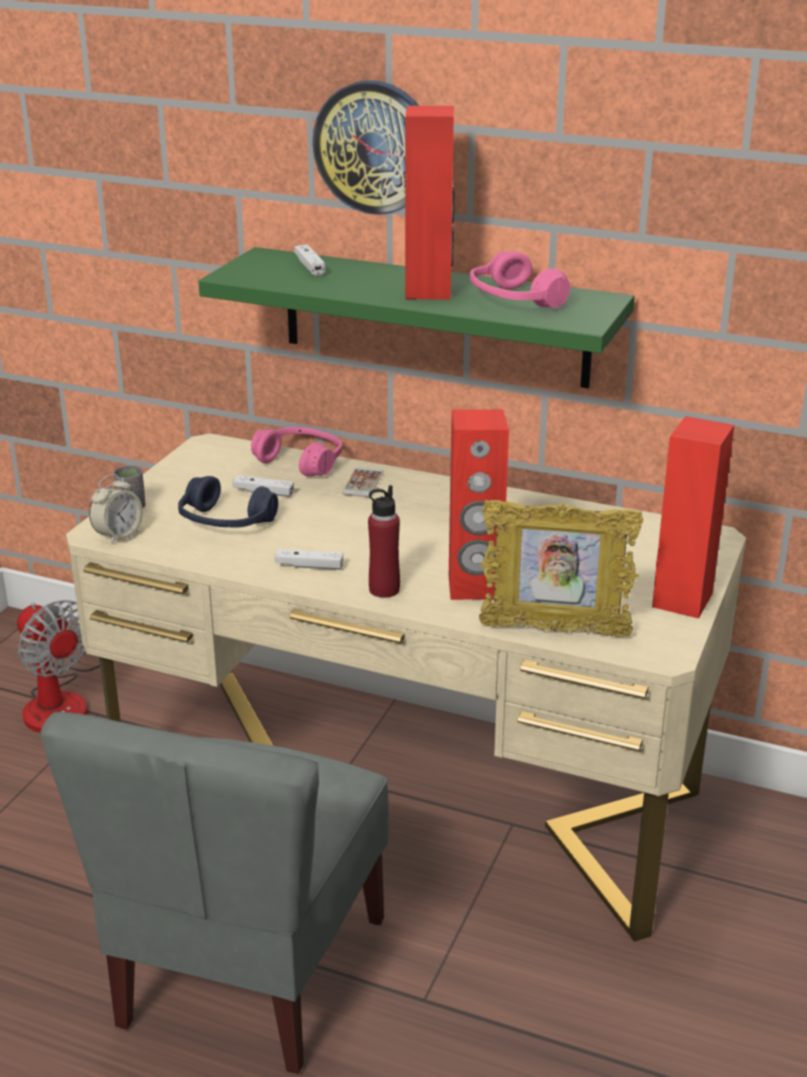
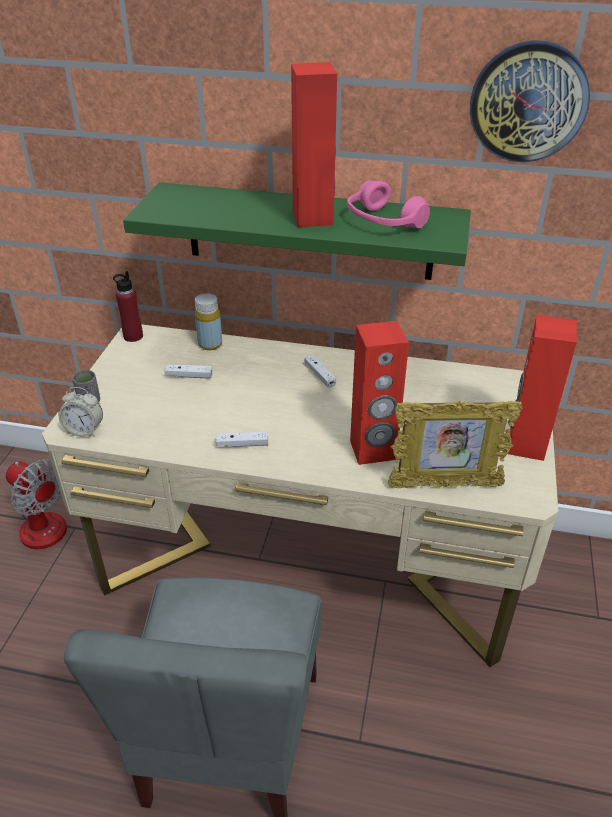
camera: 10 degrees left, 10 degrees up
(118, 535) = (84, 430): alarm clock -> alarm clock turned 75 degrees clockwise
(225, 522) = (167, 408): blue headphones -> none
(301, 462) = (210, 344): pink headphones -> yellow bottle
(309, 266) = (210, 199): white game controller -> white game controller (319, 375)
(363, 483) = (261, 359): phone -> none
(375, 147) = (256, 98): wall clock -> wall clock (528, 102)
(384, 589) = (305, 461): red bottle -> red bottle (133, 336)

